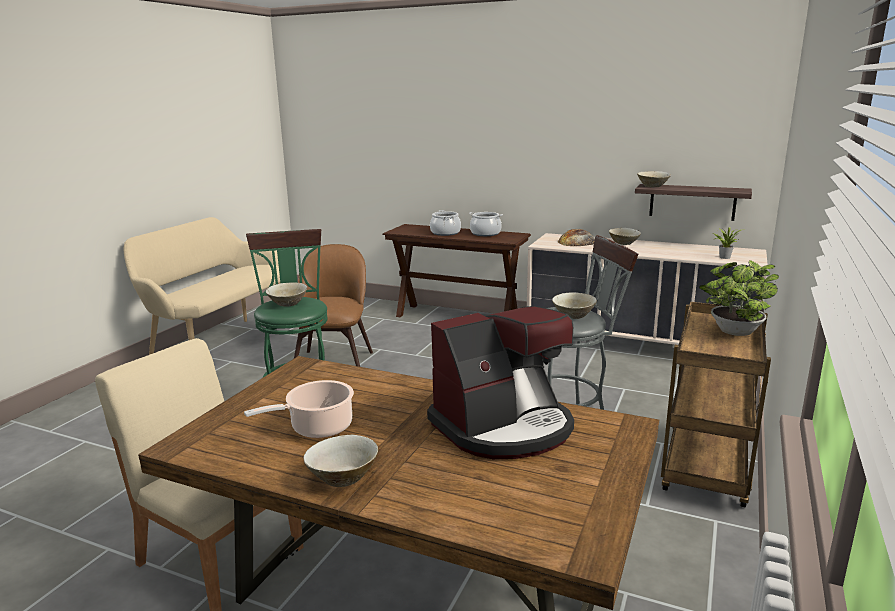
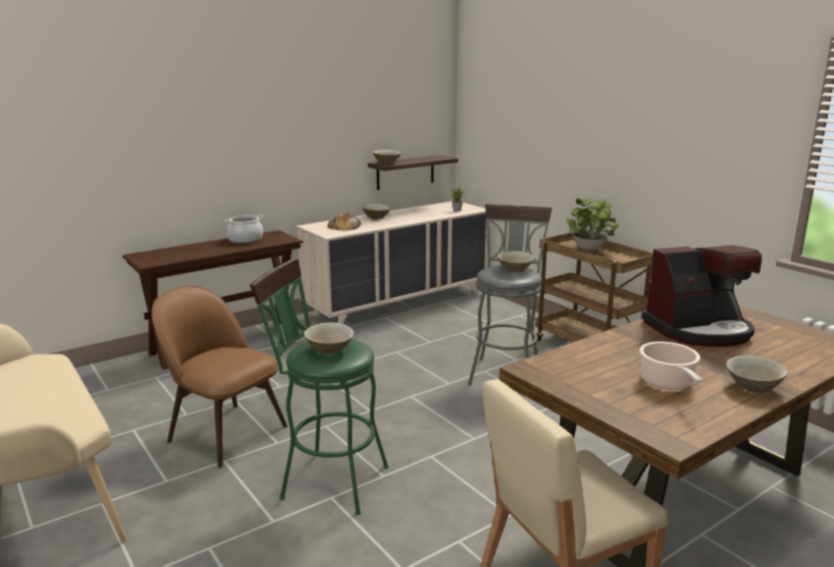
camera: 60 degrees left, 0 degrees up
(445, 233) = (207, 250): cooking pot -> none
(504, 427) = (699, 330): coffee machine -> coffee machine turned 75 degrees clockwise

